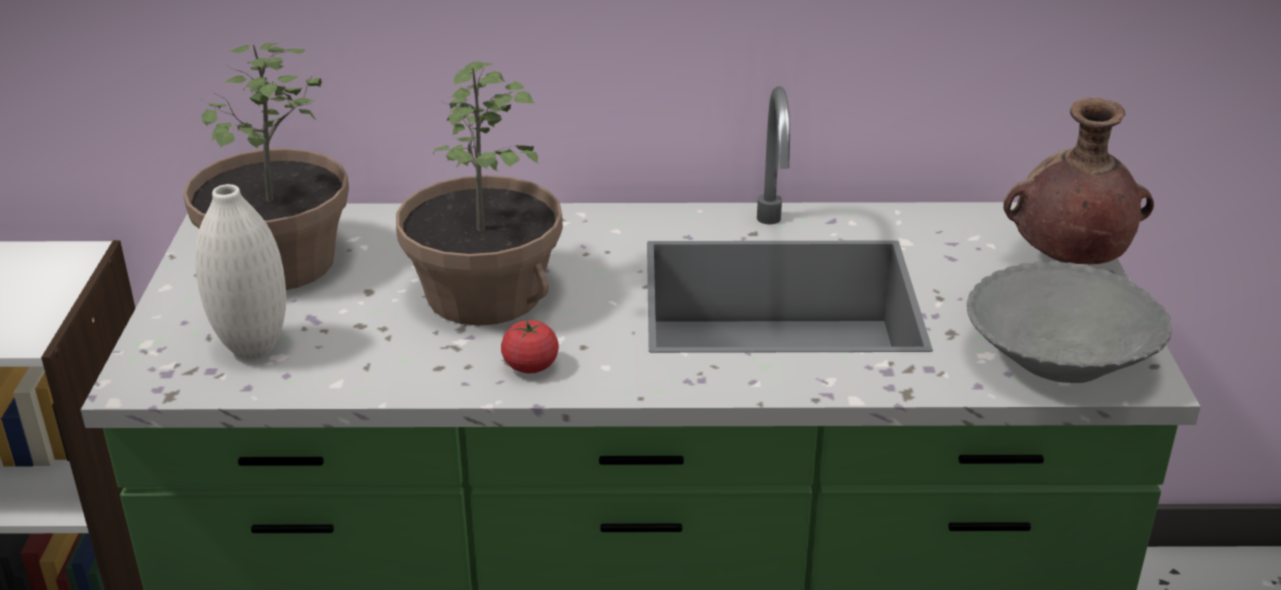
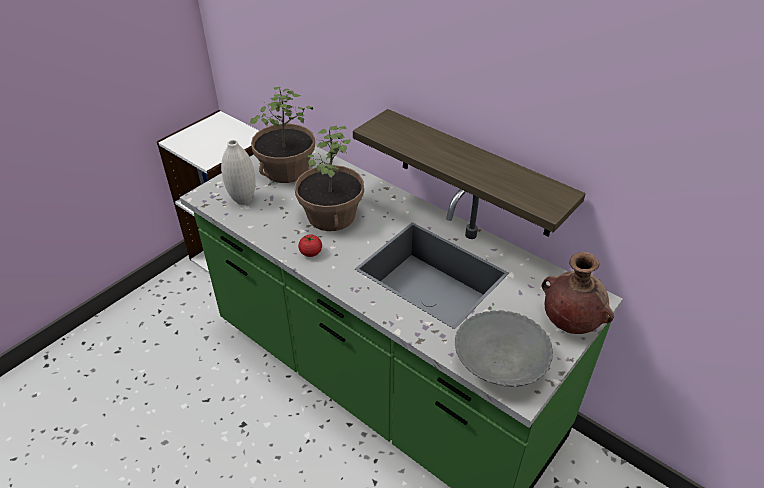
camera: 40 degrees right, 10 degrees up
(732, 91) = (474, 173): none -> shelf

